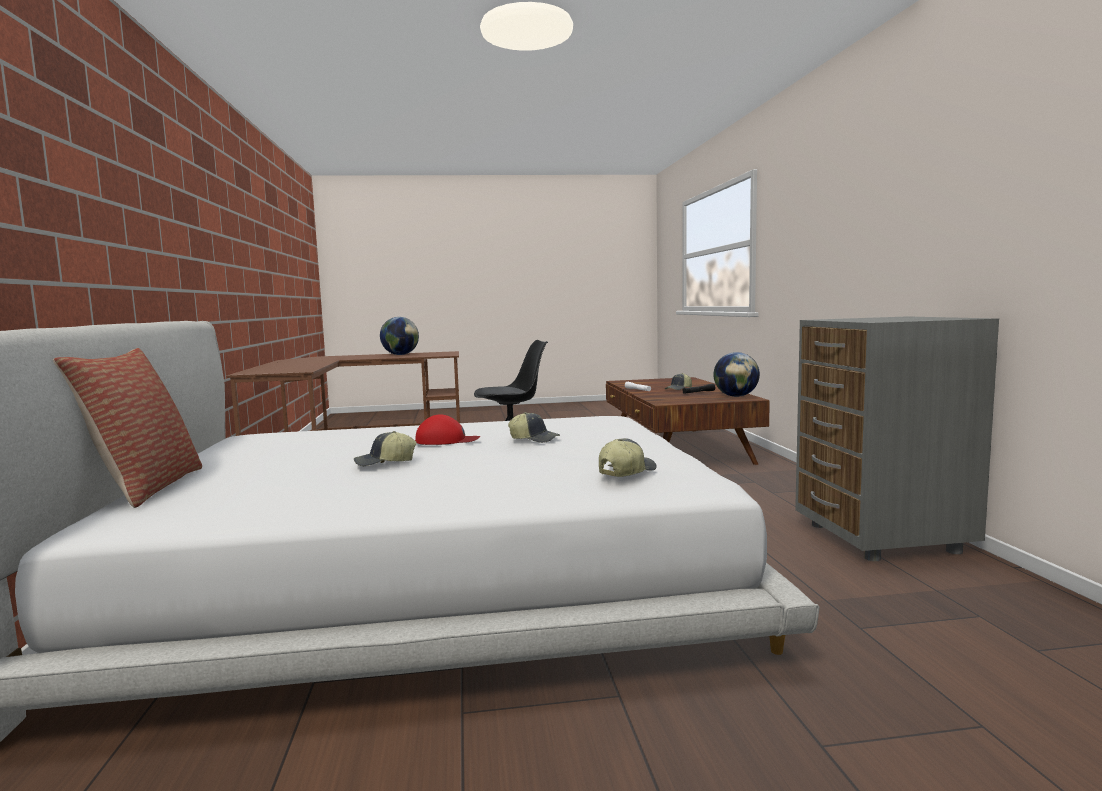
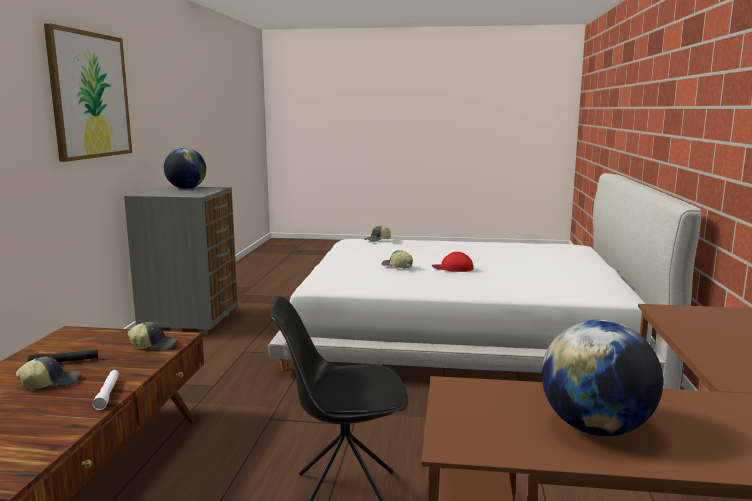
camera: 165 degrees left, 5 degrees up
(145, 488) = (594, 258): pillow -> none
(385, 463) = (484, 257): cap -> cap (154, 345)
(736, 396) = (65, 340): globe -> globe (186, 188)
(893, 184) = (90, 95): none -> picture

